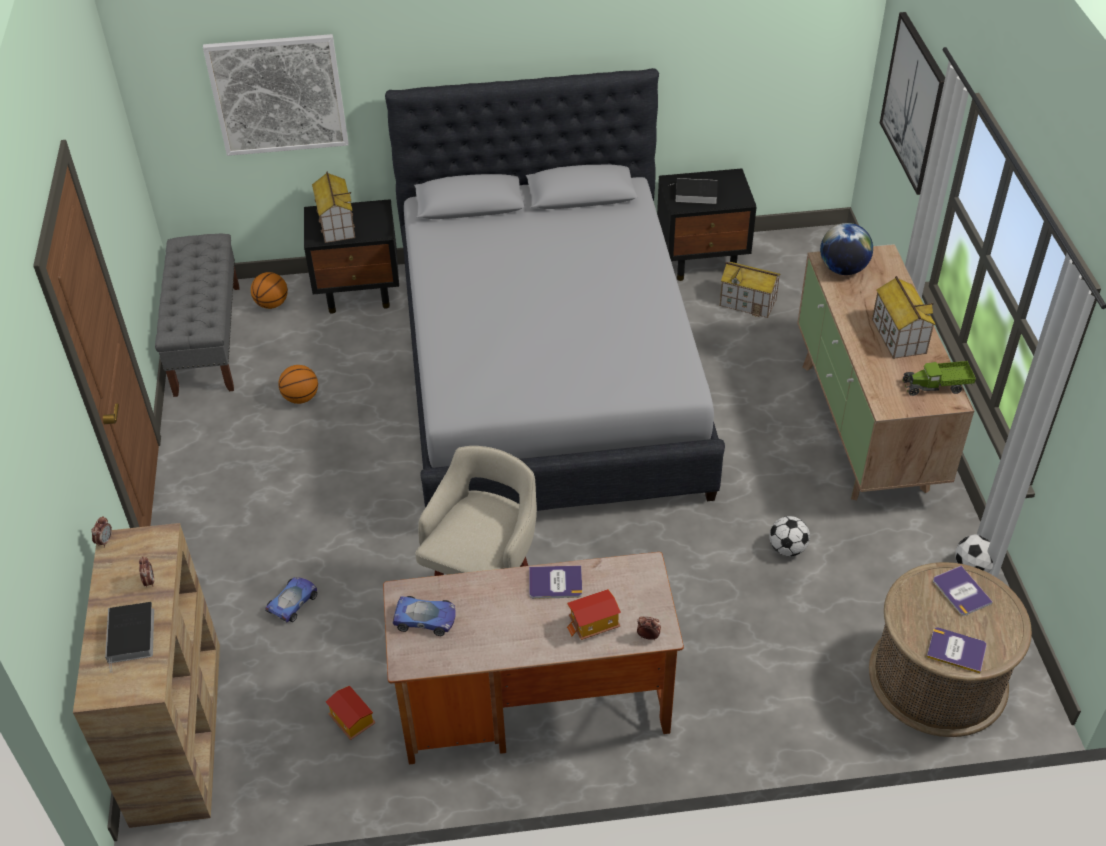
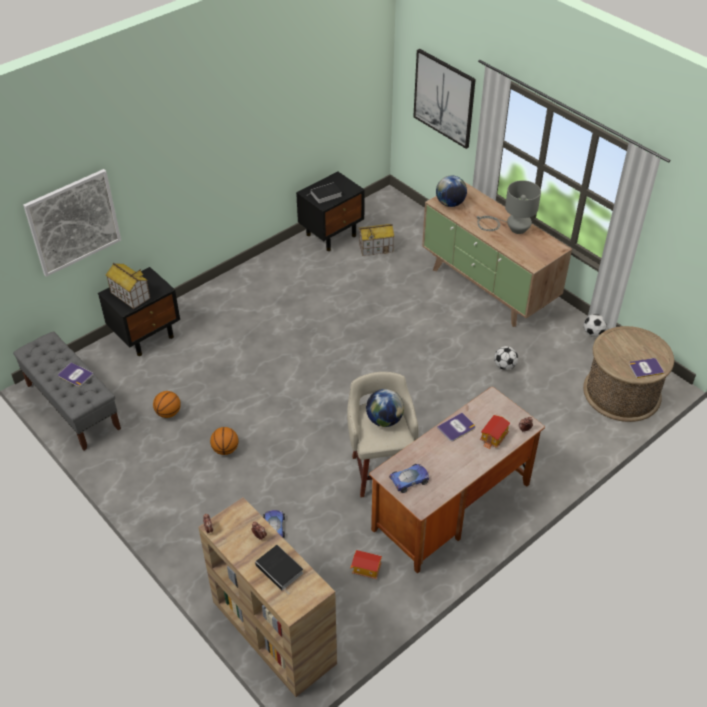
camera: 35 degrees left, 0 degrees up
(271, 304) = (95, 367): basketball -> basketball (225, 449)
(483, 525) = (384, 420): none -> globe
(549, 374) = (304, 333): grey bed -> none
(898, 336) = (506, 227): toy house -> grey table lamp
(937, 386) = (545, 244): toy truck -> none
(961, 591) = (624, 340): book -> book (75, 375)

